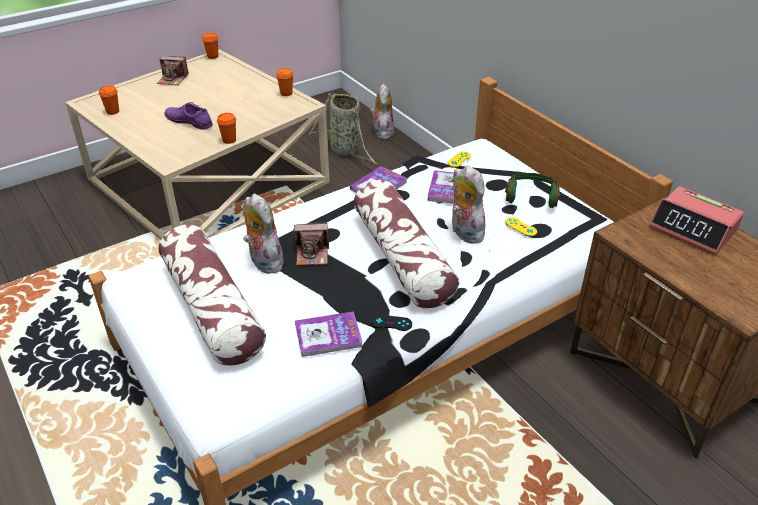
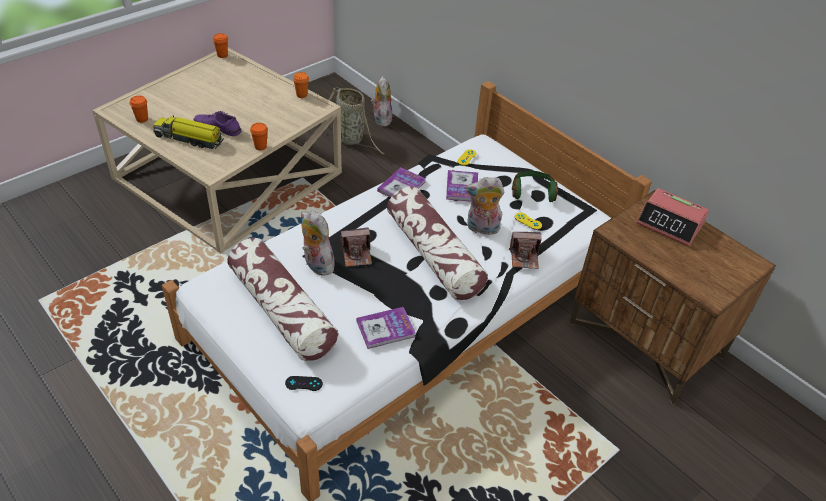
camera: 10 degrees left, 5 degrees up
(156, 131) = (189, 139): none -> toy truck
(173, 79) = (190, 82): camera -> camera (524, 258)
(391, 323) = (435, 314): black game controller -> black game controller (304, 383)
(464, 233) = (482, 229): plush toy -> plush toy turned 45 degrees counterclockwise

